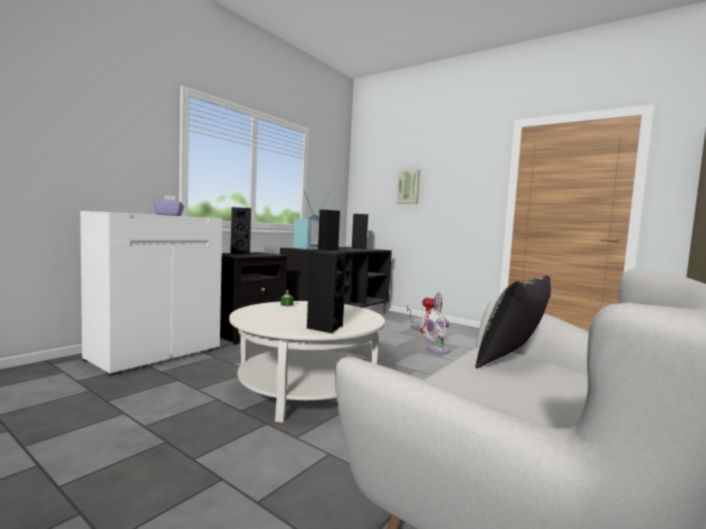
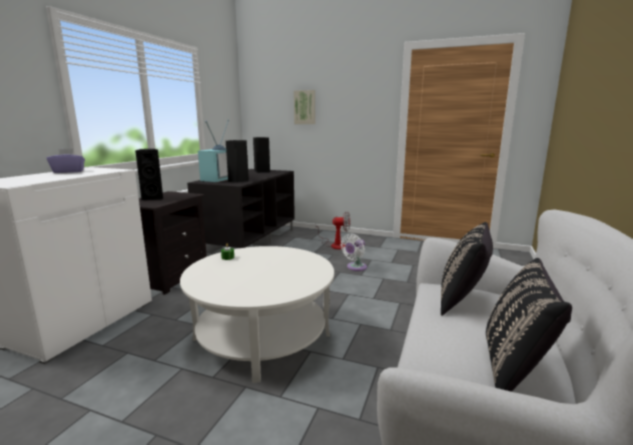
camera: 15 degrees left, 10 degrees up
(324, 328) = (286, 287): black speaker -> none
(527, 417) = (514, 370): none -> black pillow

